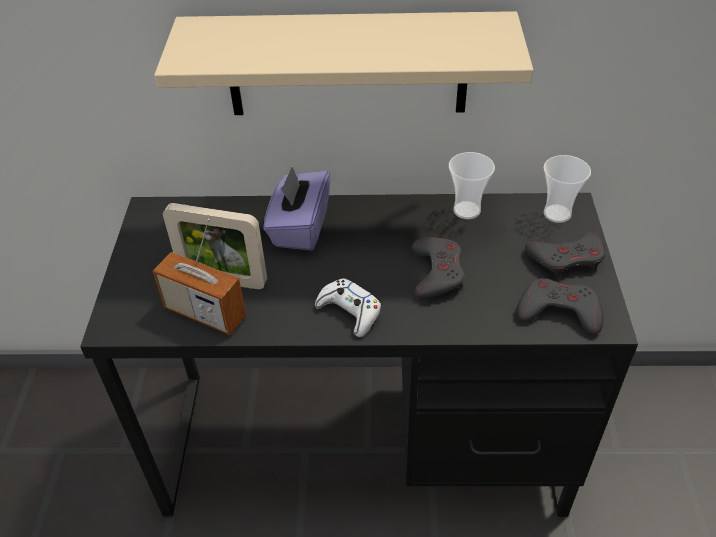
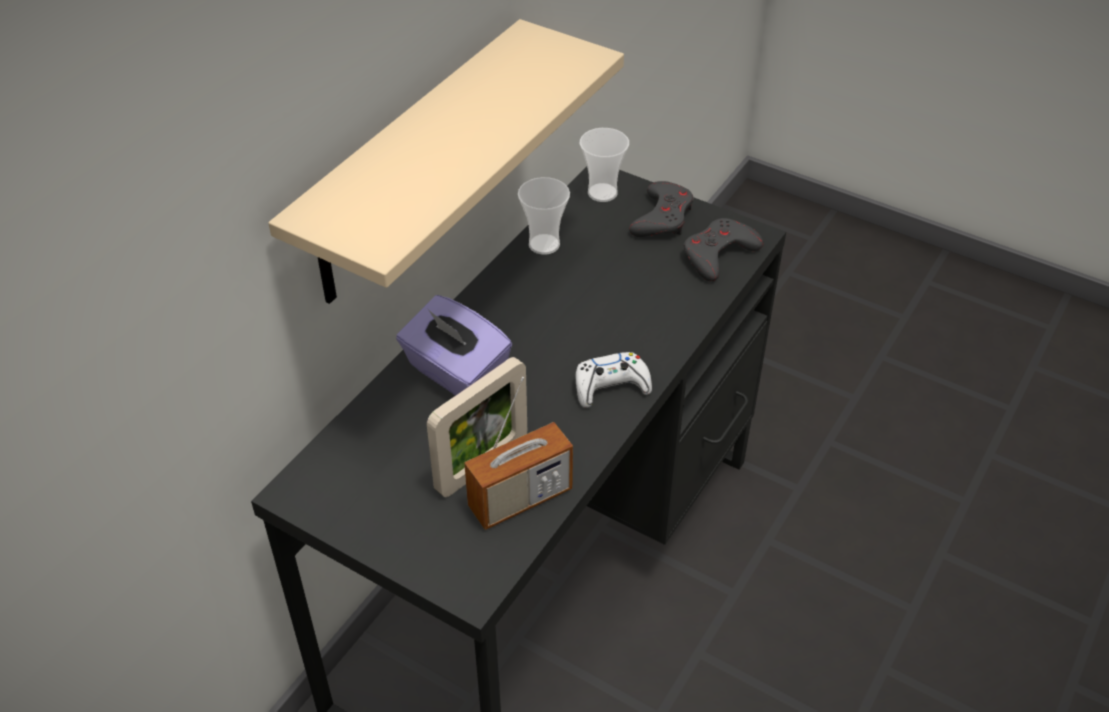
camera: 60 degrees left, 0 degrees up
(437, 272) = (610, 304): grey game controller -> none

